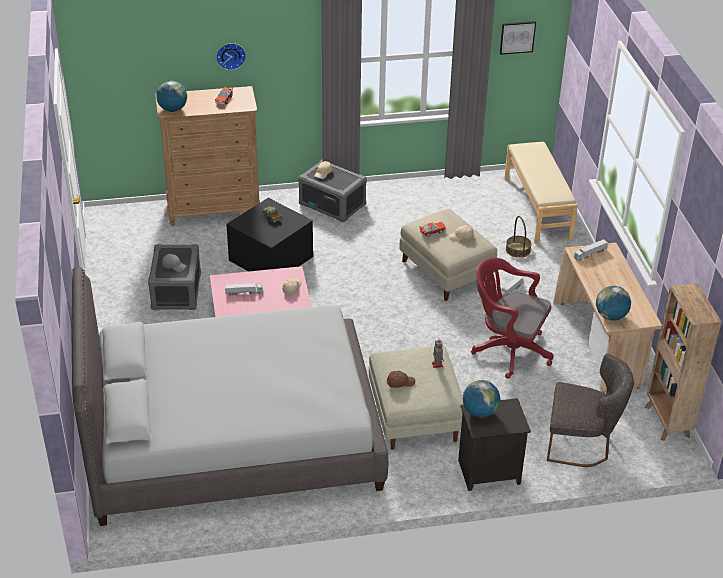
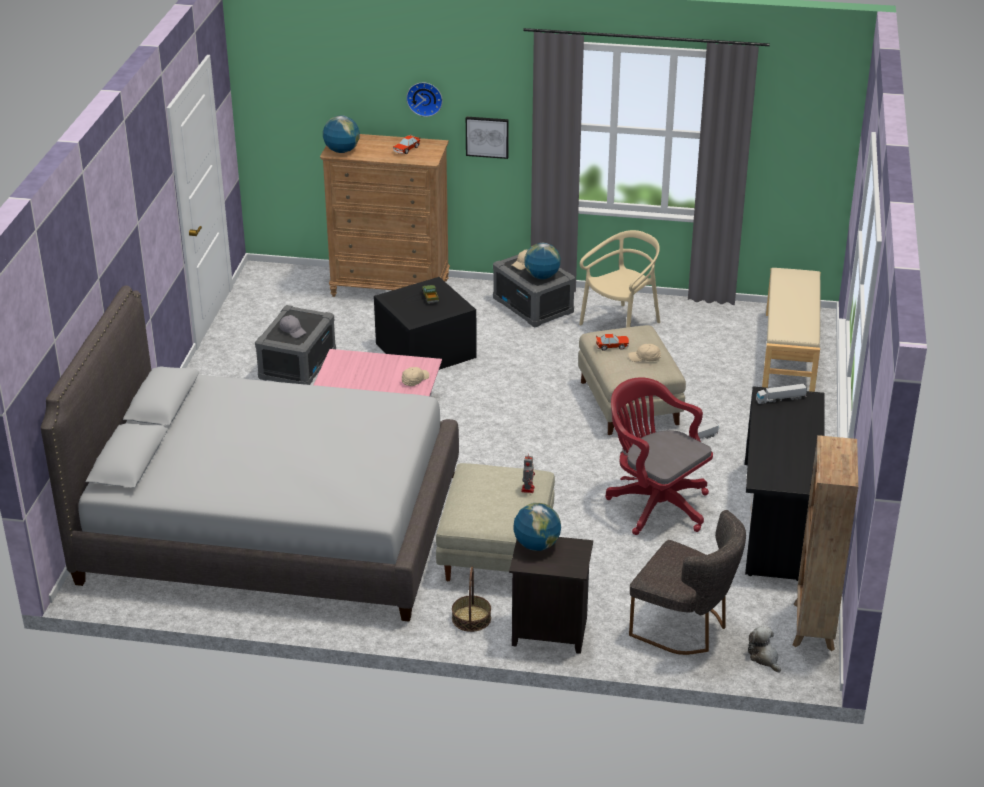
camera: 20 degrees right, 5 degrees down
(244, 292) = (357, 374): toy truck -> none
(400, 383) = (471, 499): brown cap -> none
(406, 208) = (621, 325): none -> beige chair
(517, 37) = (790, 126): picture -> picture (487, 136)
(518, 250) = (735, 396): basket -> basket (471, 618)
(599, 344) = (776, 521): beige desk -> black desk
(610, 316) = (762, 472): globe -> globe (542, 276)
(647, 454) = (764, 657): none -> plush toy

